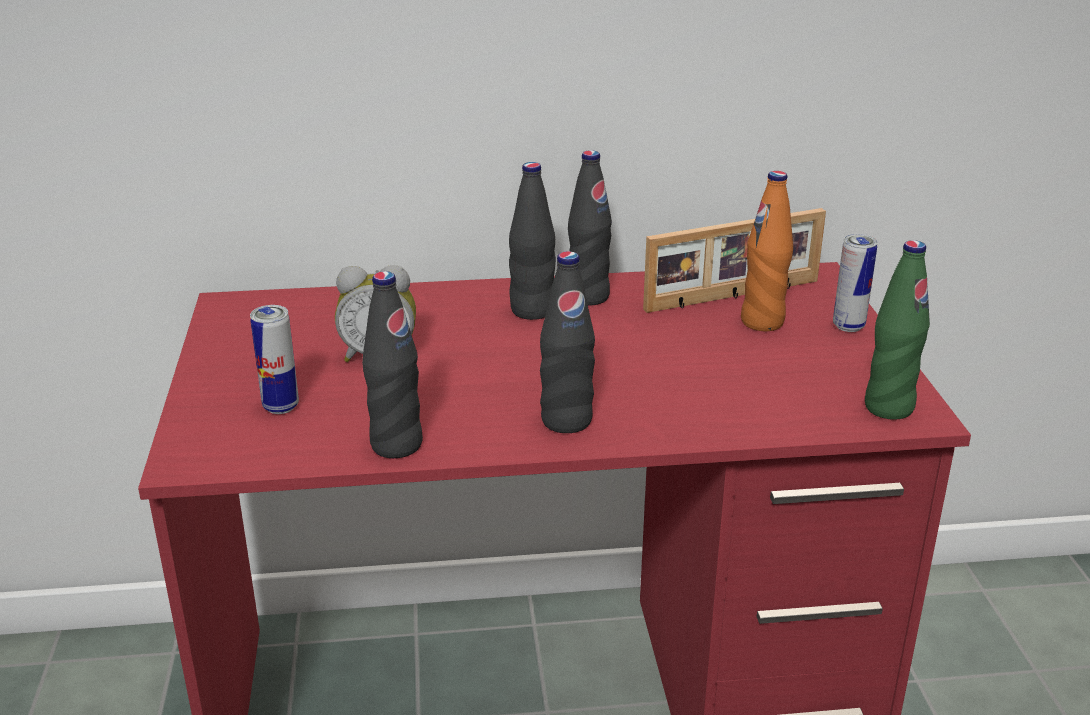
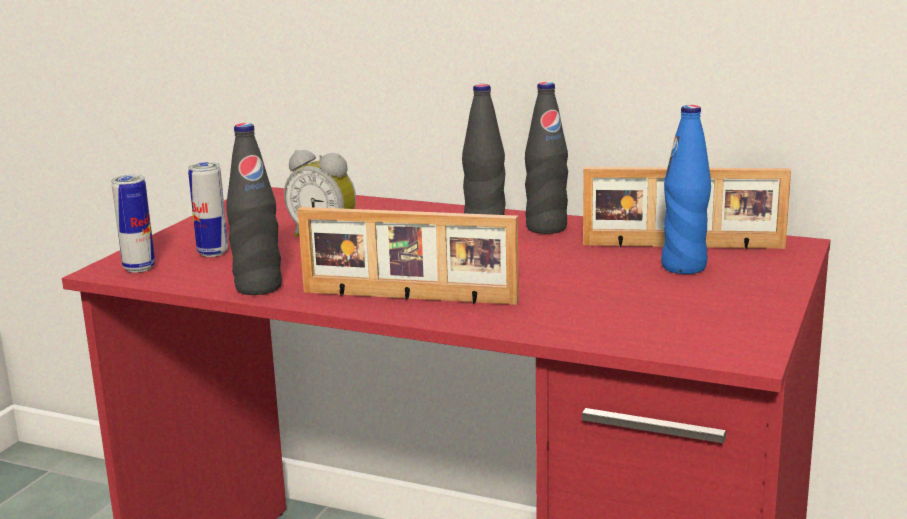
camera: 30 degrees right, 10 degrees down
(566, 421) = (408, 298): black bottle -> picture frame
(762, 322) = (684, 267): orange bottle -> blue bottle
(848, 326) = (768, 283): can -> can (139, 268)
(888, 407) = (720, 343): green bottle -> none

